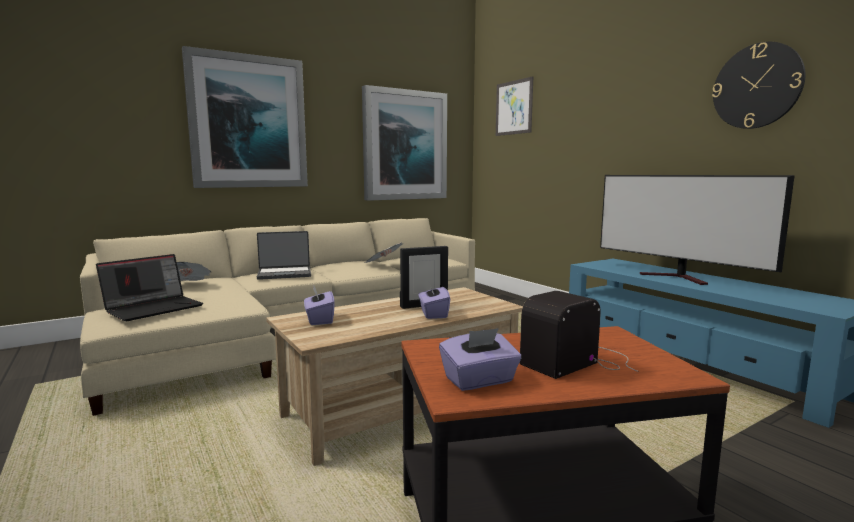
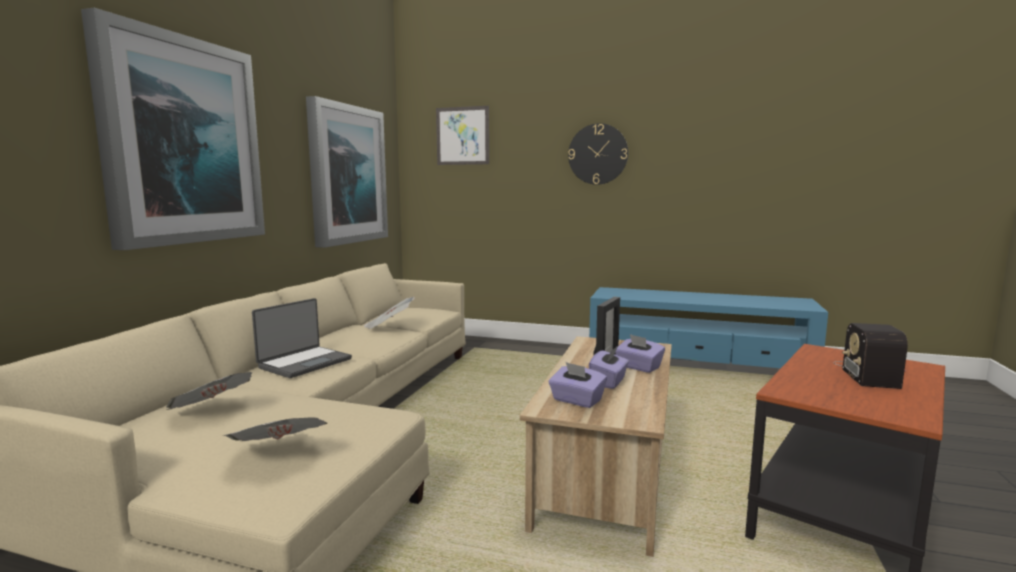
camera: 40 degrees left, 0 degrees up
(154, 308) = (280, 454): laptop -> newspaper
(479, 381) = (885, 404): purple tissue box -> purple tissue box (608, 382)
(678, 278) = (687, 298): television -> none
(756, 86) = (719, 142): wall clock -> wall clock (598, 154)

